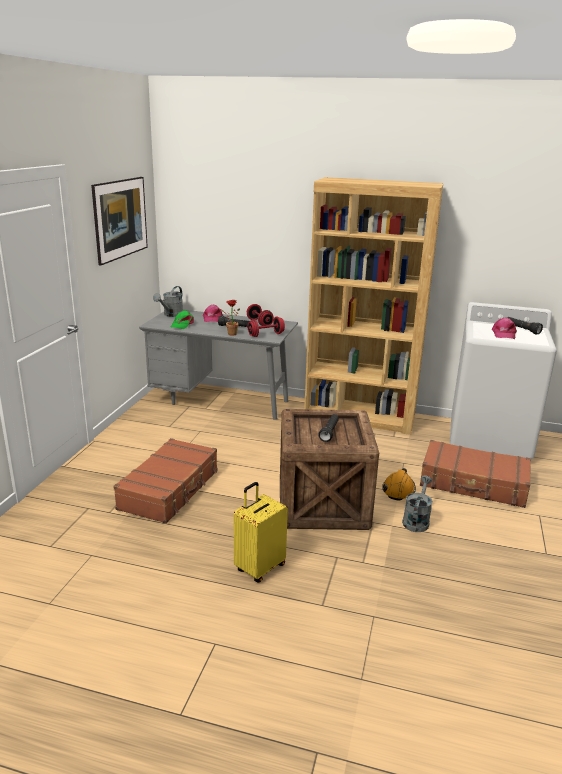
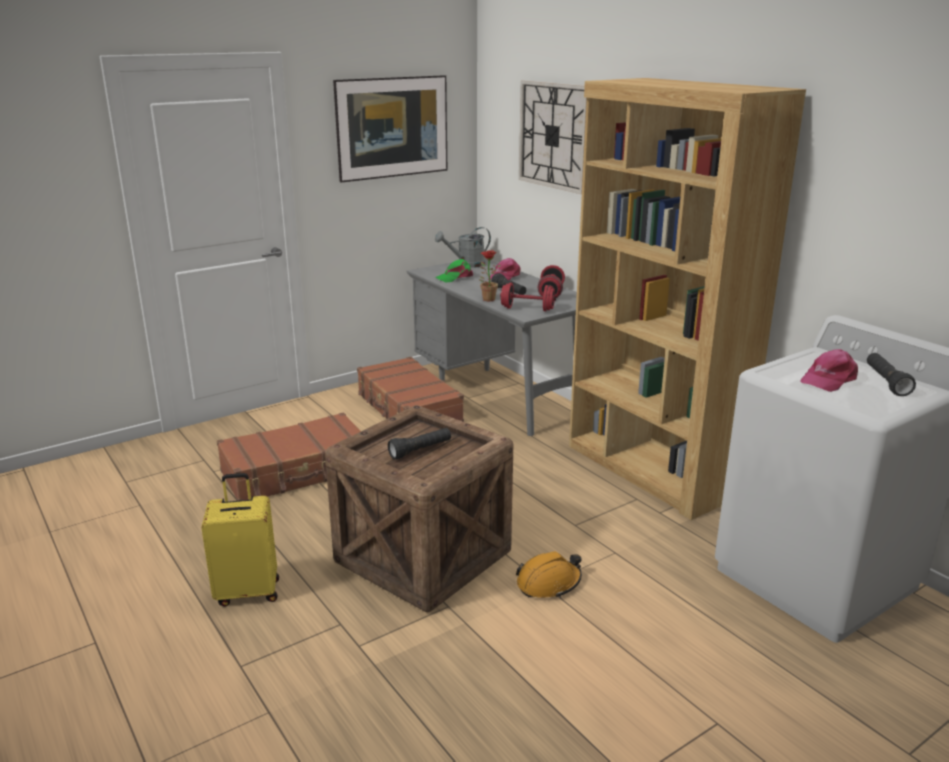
camera: 40 degrees right, 0 degrees up
(240, 216) = (553, 135): none -> wall clock
(416, 520) = (508, 632): grey watering can -> none
(473, 484) = (678, 626): brown suitcase -> brown suitcase (408, 409)

